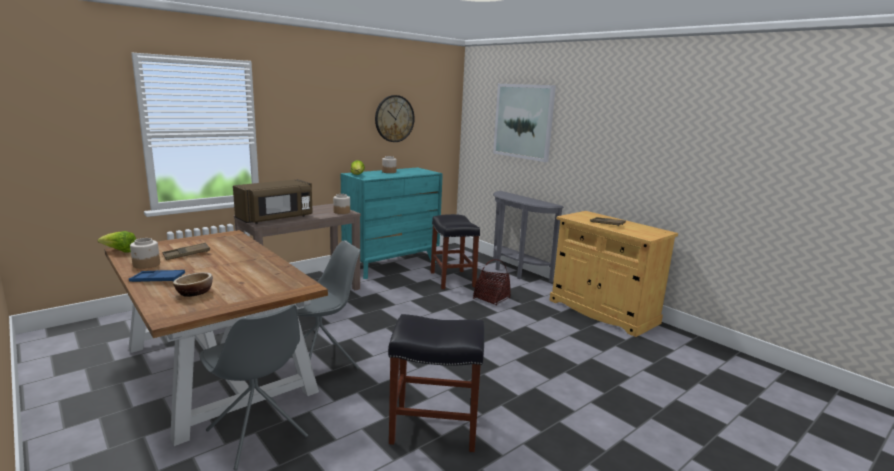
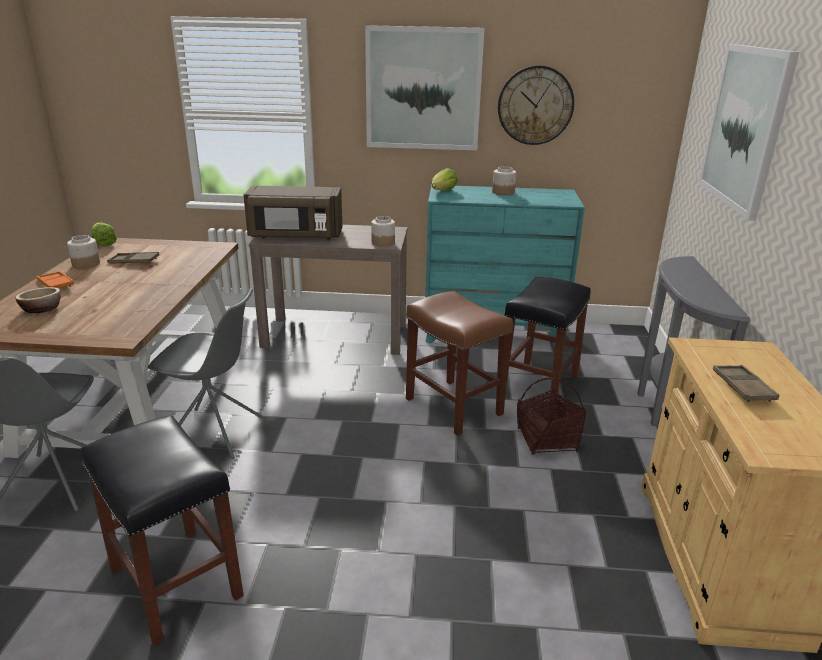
camera: 45 degrees right, 10 degrees up
(157, 279) = (56, 284): blue tray -> orange tray
(332, 110) = (423, 89): none -> picture
(431, 301) = (455, 407): none -> brown stool

